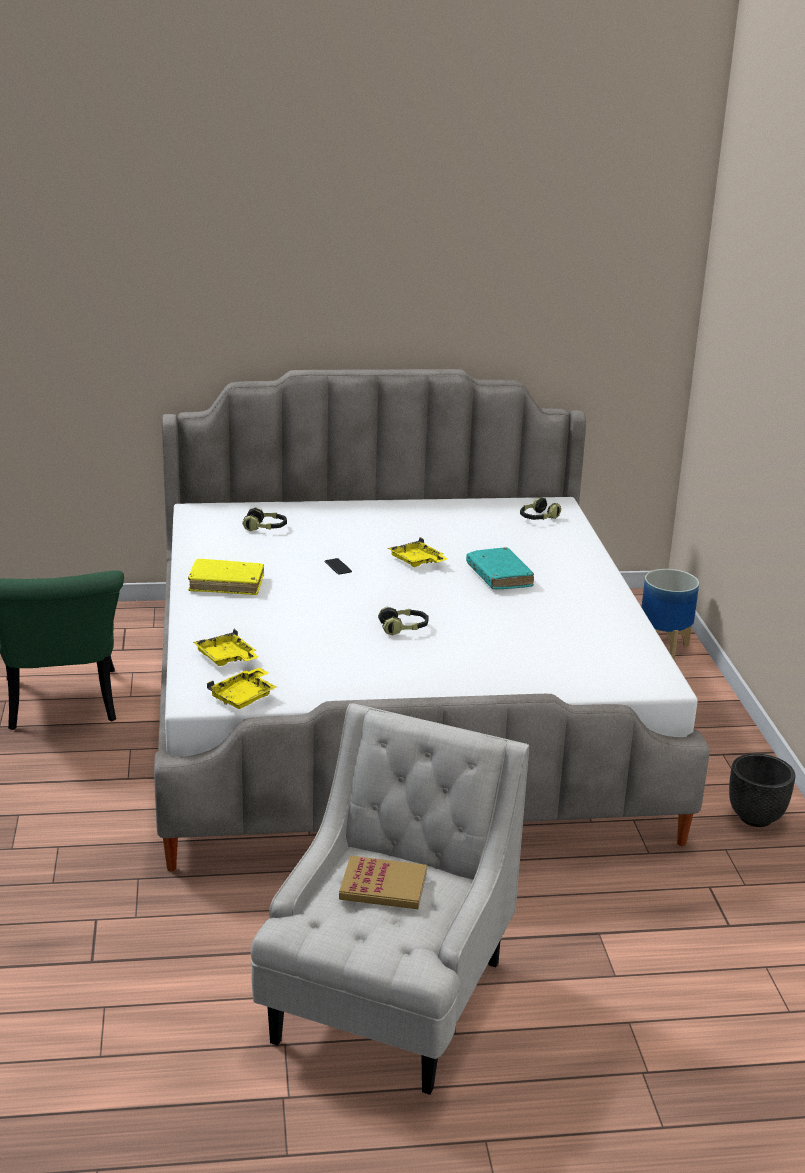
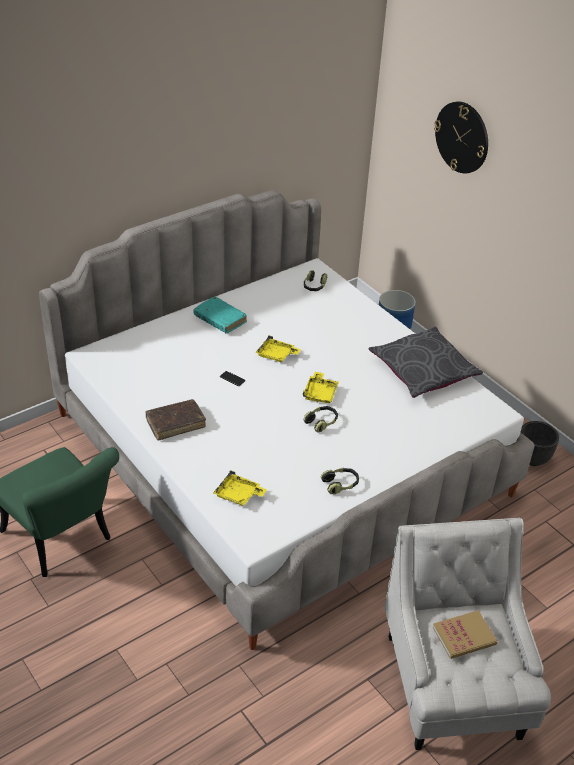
camera: 30 degrees left, 15 degrees up
(226, 584) = (175, 423): yellow book -> brown book
(244, 697) = (281, 526): yellow tray -> yellow tray (320, 393)
(265, 528) = (152, 357): headphones -> headphones (340, 484)
(499, 576) = (336, 351): turquoise book -> turquoise book (220, 319)
(598, 620) = (423, 370): none -> grey pillow
(761, 326) = (462, 137): none -> wall clock

